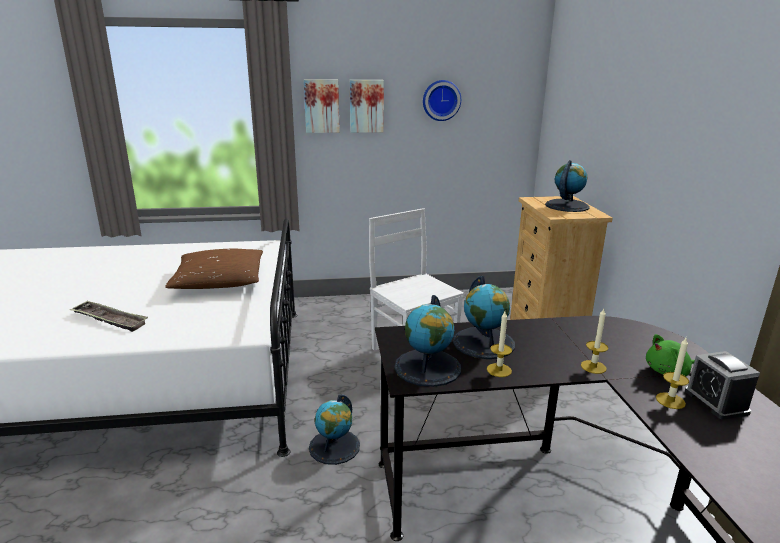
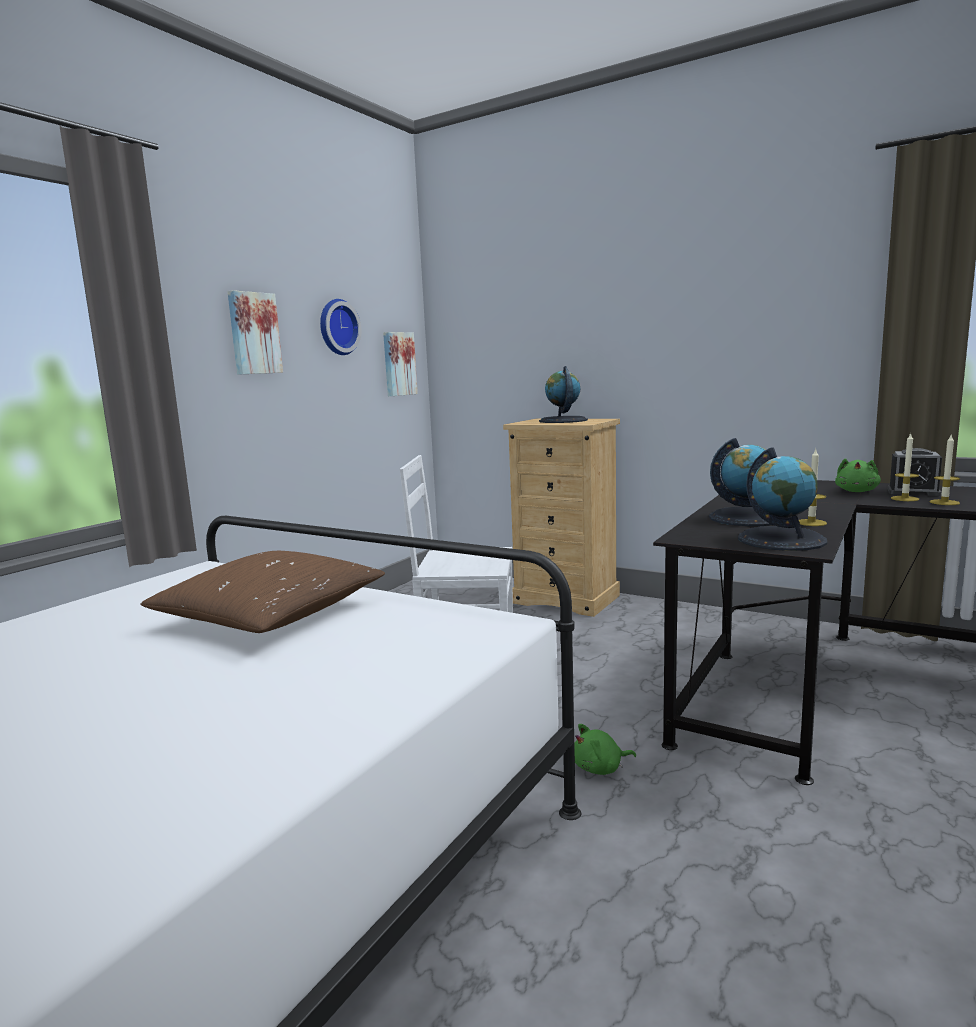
camera: 50 degrees left, 10 degrees down
(109, 320) = (241, 721): tray -> none
(321, 106) = (192, 332): picture -> picture (398, 364)
(334, 446) = (600, 768): globe -> green plush toy
(593, 367) = (830, 502): candle -> candle (944, 502)

